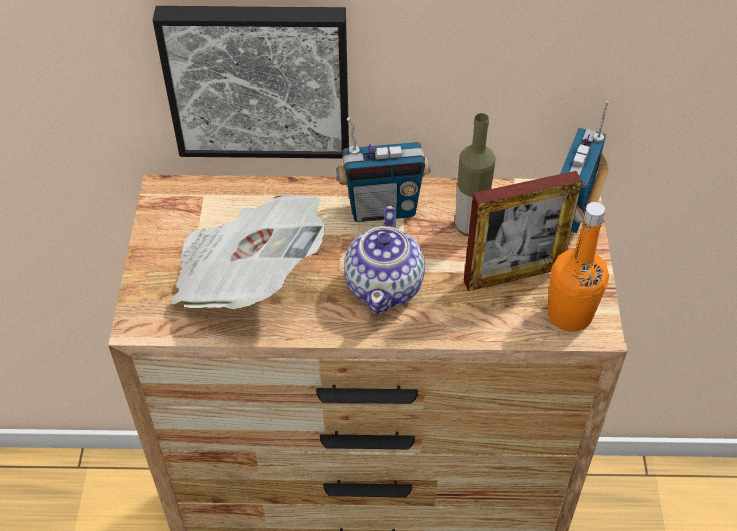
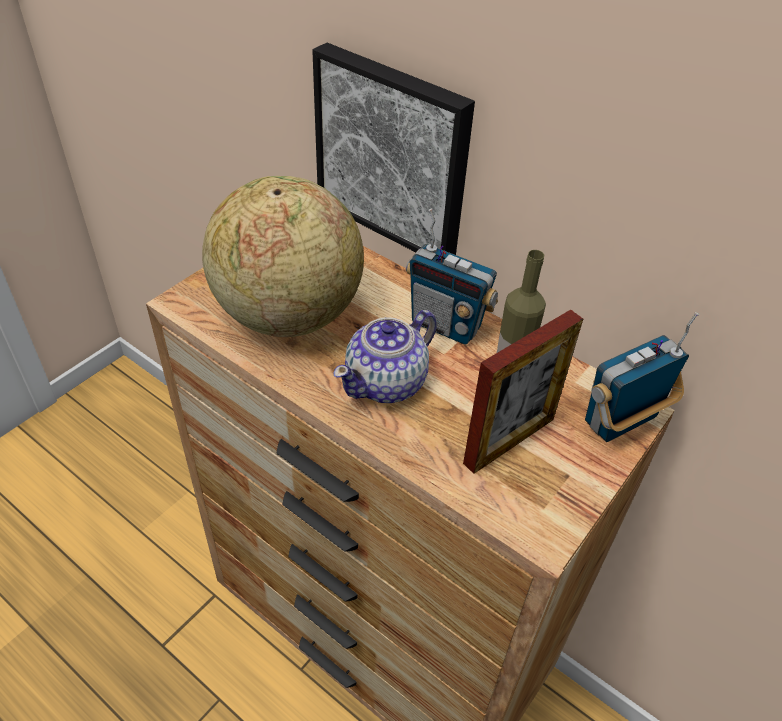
camera: 35 degrees right, 5 degrees down
(247, 278) = (288, 315): newspaper -> globe
(513, 274) = (509, 441): picture frame -> picture frame turned 60 degrees counterclockwise
(569, 314) = (530, 508): orange bottle -> none

